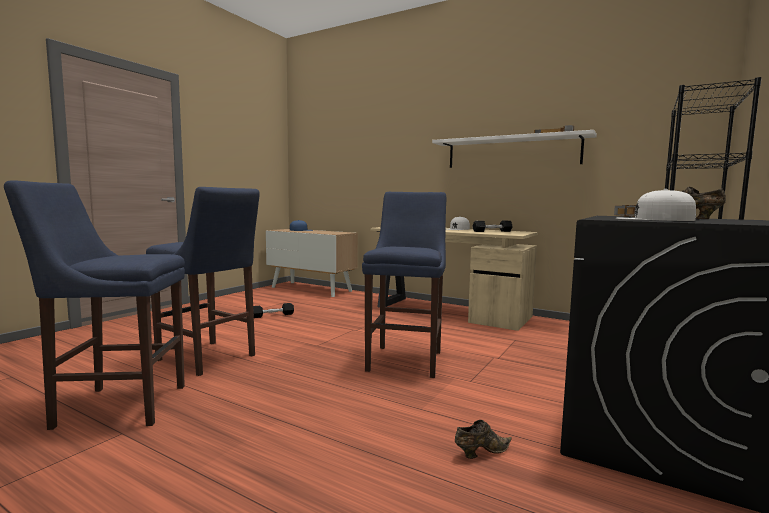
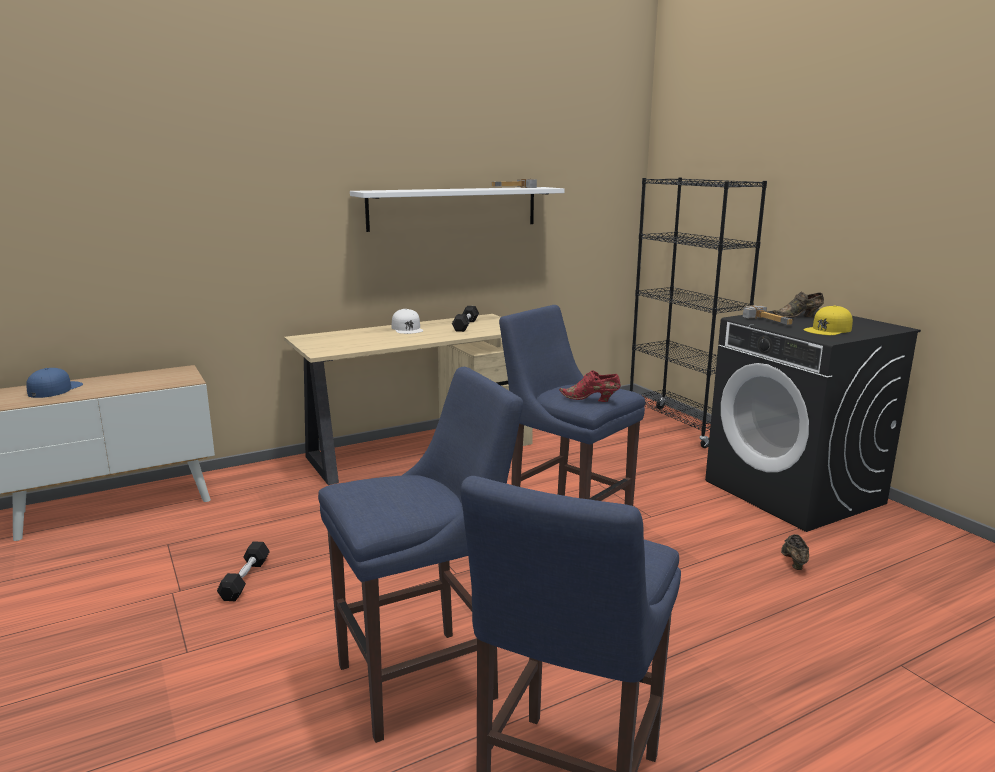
camera: 60 degrees left, 10 degrees up
(392, 248) = (591, 399): none -> red shoe
(654, 219) = (828, 329): white cap -> yellow cap

